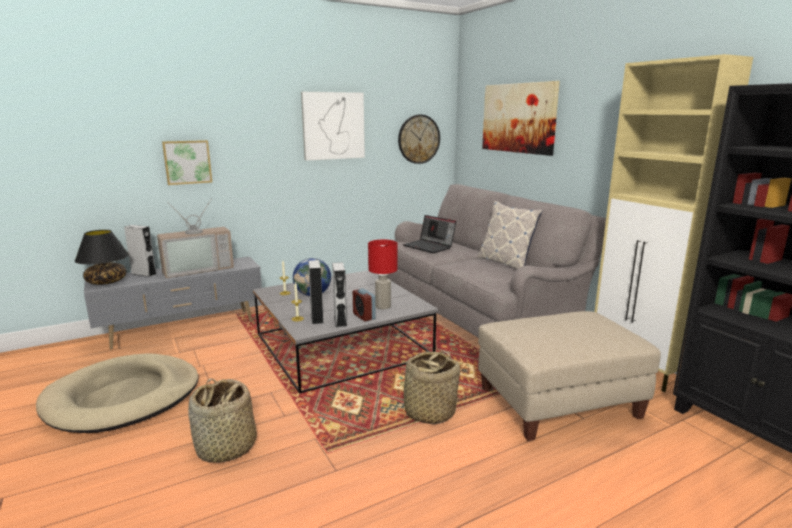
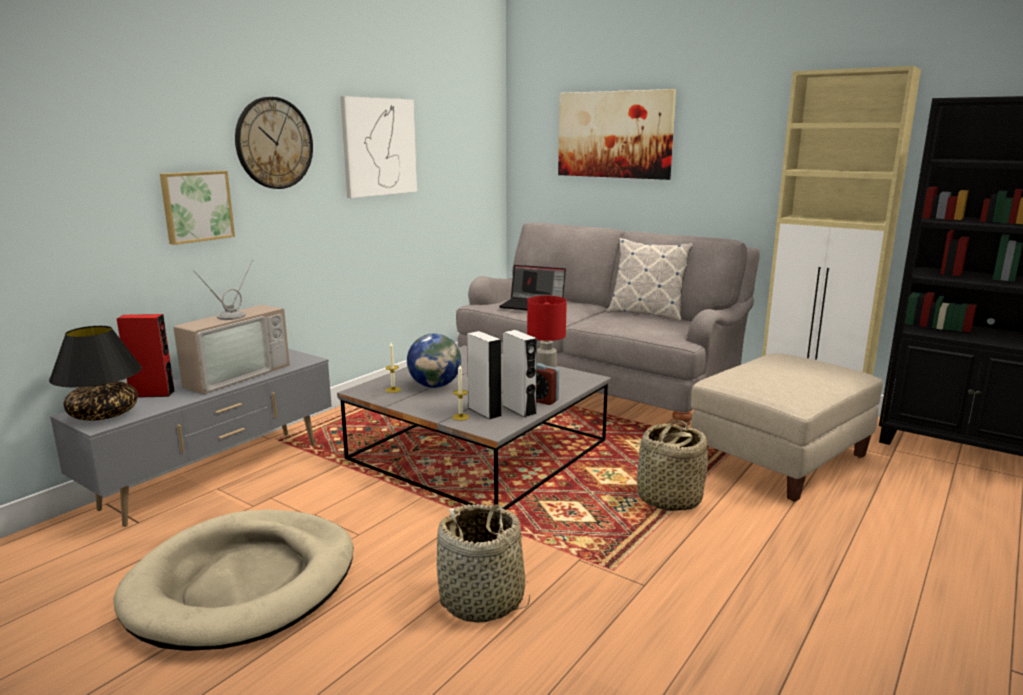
camera: 25 degrees left, 0 degrees up
(144, 274) = (152, 394): grey speaker -> red speaker
(418, 139) = (471, 164): wall clock -> wall clock (274, 143)

